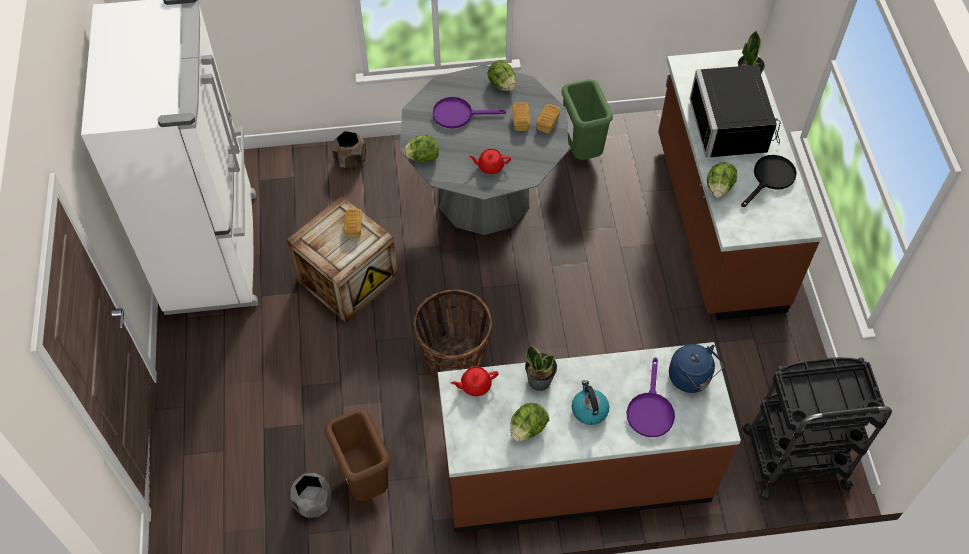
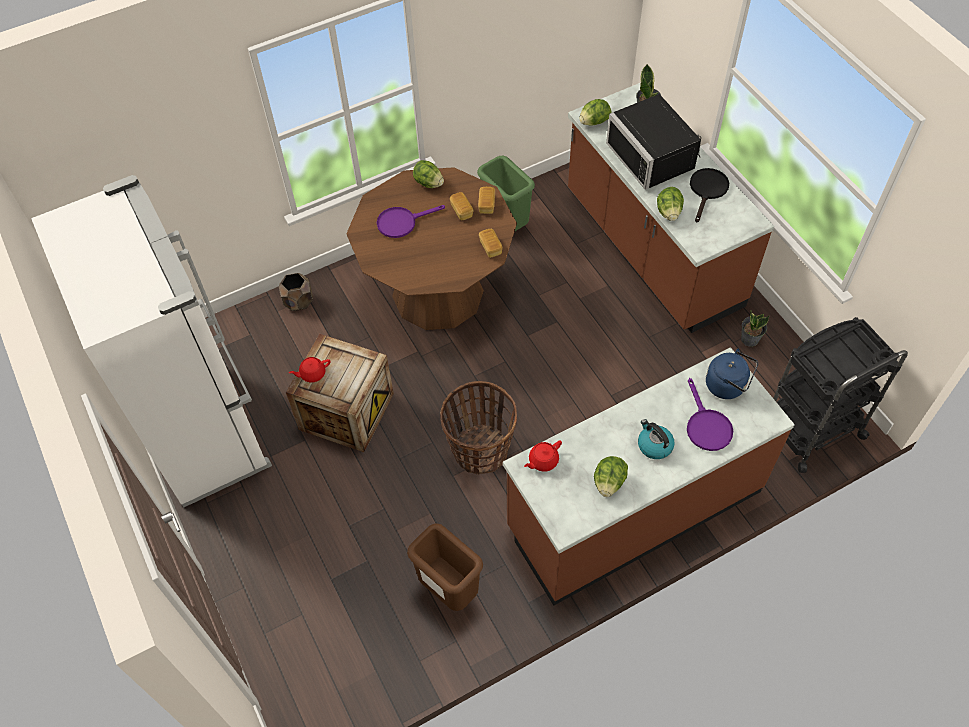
camera: 20 degrees left, 0 degrees up
(313, 502) = (411, 629): grey planter -> none
(354, 227) = (345, 359): bread -> bread (490, 247)
(422, 157) = (387, 272): lettuce -> lettuce (594, 122)
(484, 196) = (437, 293): grey dining table -> brown dining table
(490, 166) = (453, 259): red teapot -> red teapot (312, 374)
(539, 380) = (598, 435): potted plant -> potted plant (749, 339)

